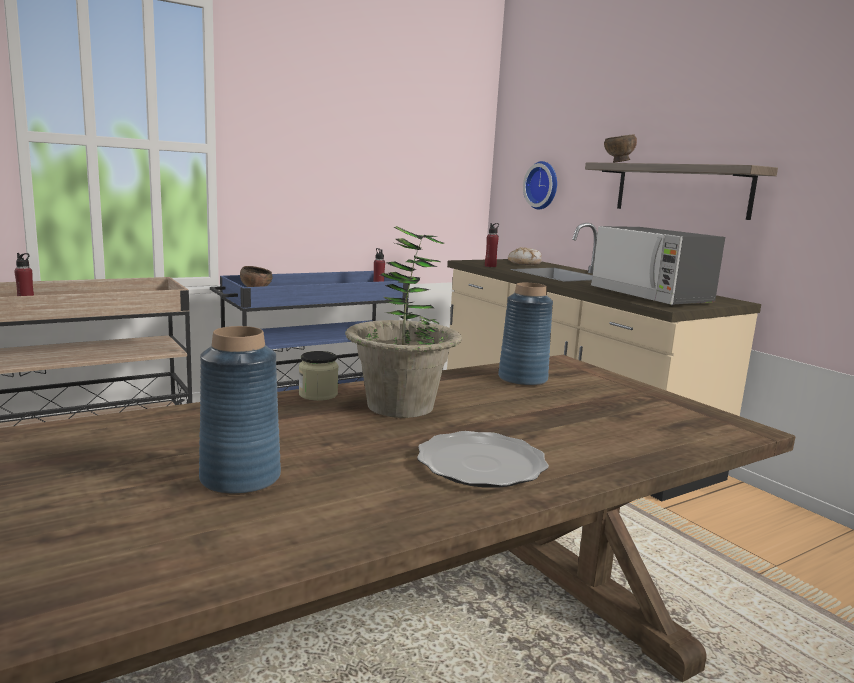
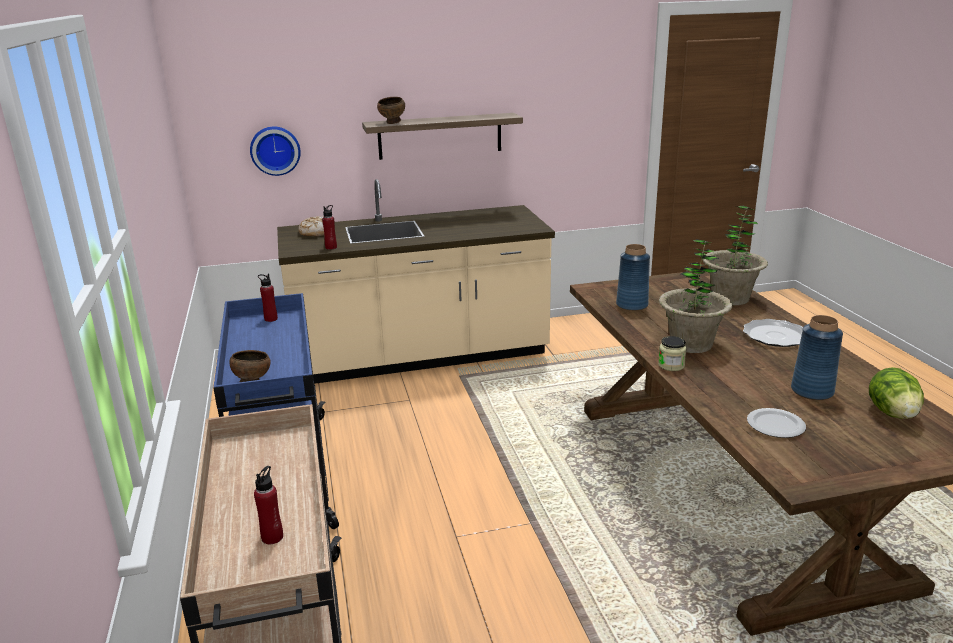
camera: 70 degrees left, 10 degrees up
(119, 445) = (776, 425): none -> plate
(134, 549) = (893, 413): none -> lettuce
(634, 437) = (730, 298): none -> potted plant
(650, 296) = (495, 224): microwave -> none

